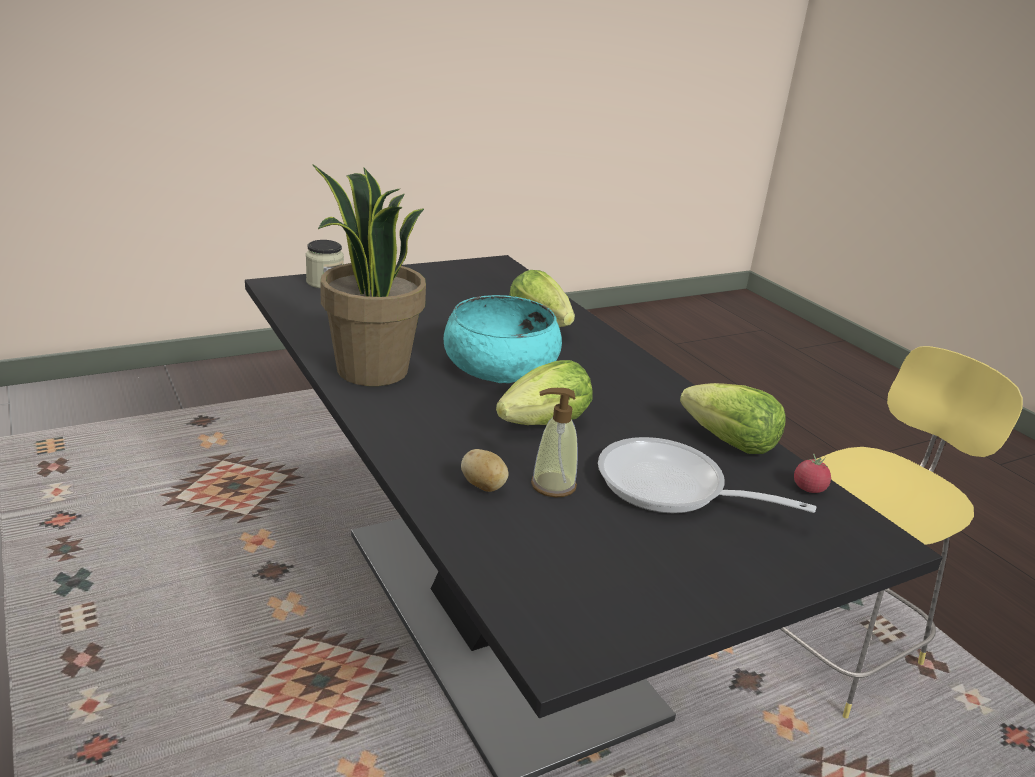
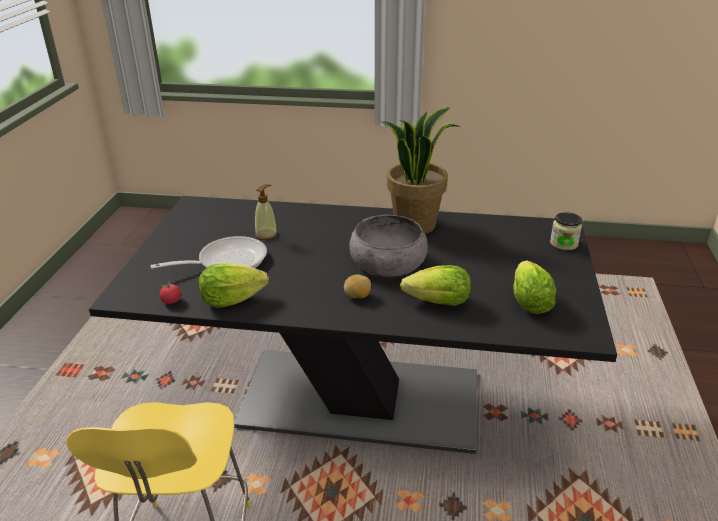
camera: 130 degrees right, 5 degrees up
(483, 487) = (285, 220): potato -> potato (357, 296)
(500, 366) = (388, 263): turquoise bowl -> grey bowl
(545, 424) = (313, 252): lettuce -> lettuce (529, 303)

